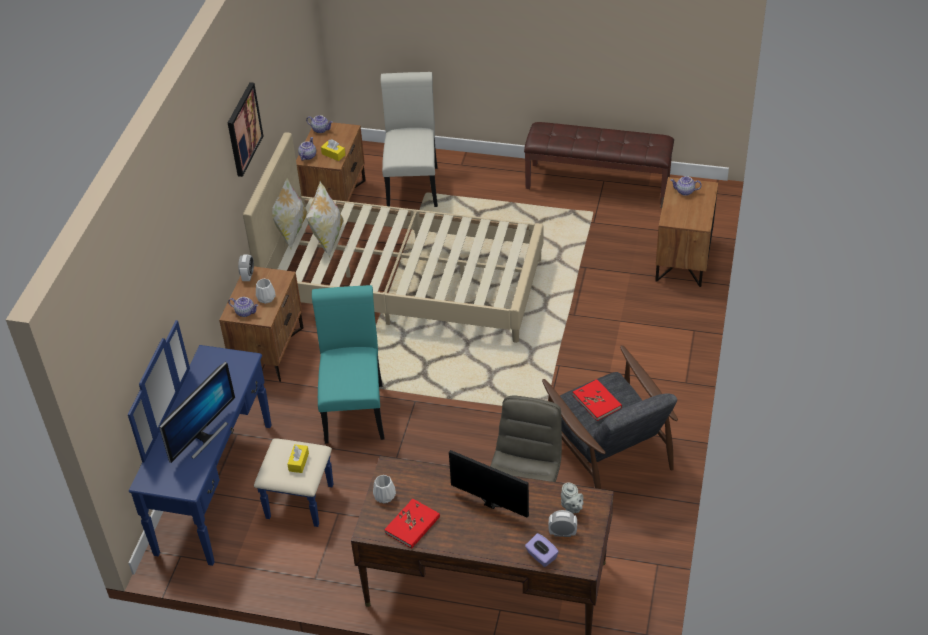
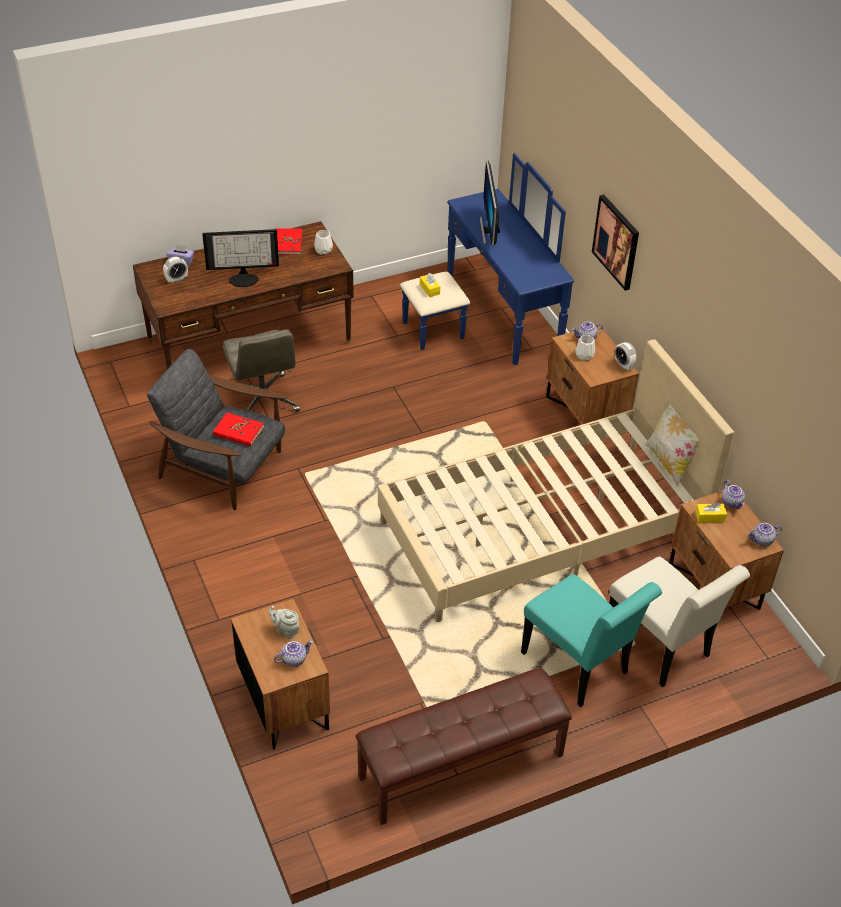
camera: 140 degrees right, 0 degrees up
(243, 129) = (701, 313): picture -> picture (616, 242)
(327, 238) = (626, 471): pillow -> none
(354, 408) = (464, 405): turquoise chair -> turquoise chair (579, 667)
(571, 508) = (181, 295): grey teapot -> grey teapot (286, 630)

